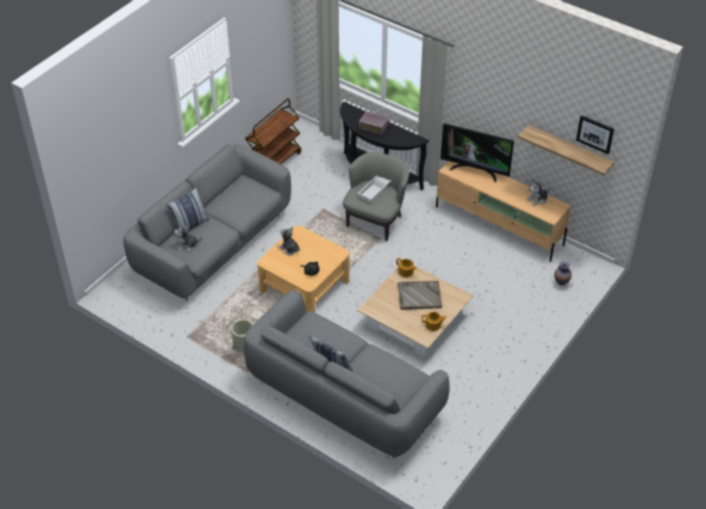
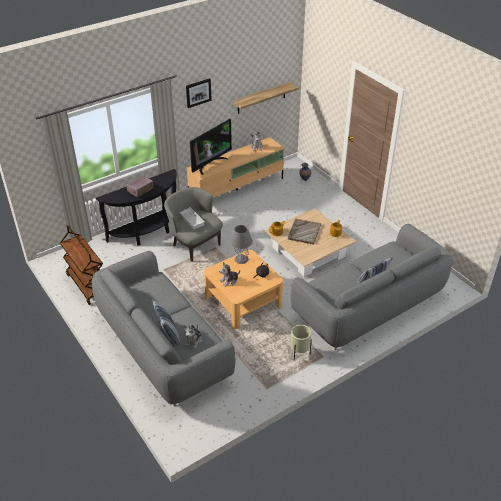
camera: 70 degrees left, 5 degrees down
(328, 249) = (241, 259): none -> grey table lamp
(595, 134) = (276, 70): picture -> picture (198, 92)

